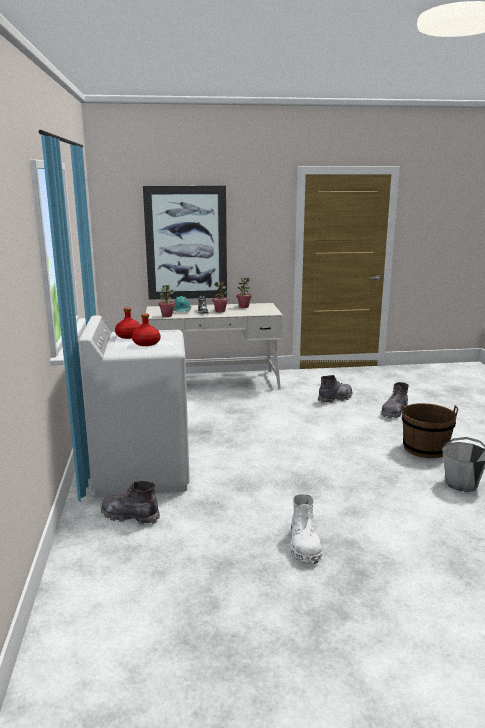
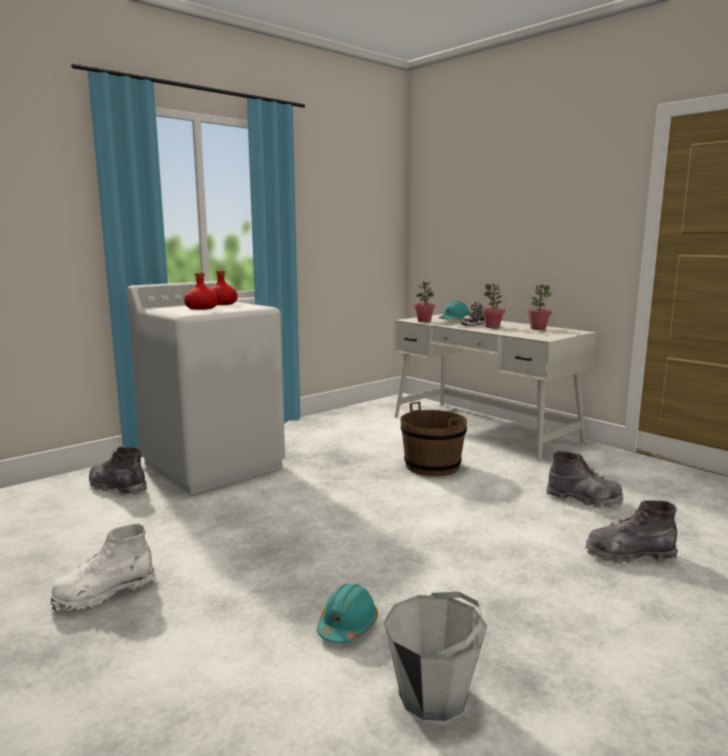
camera: 55 degrees right, 5 degrees down
(130, 516) = (118, 487): grey boot -> grey boot turned 45 degrees counterclockwise
(186, 243) = (493, 235): picture -> none
(399, 486) = (347, 626): none -> turquoise hard hat
(425, 449) = (528, 619): brown bucket -> brown bucket (432, 466)

